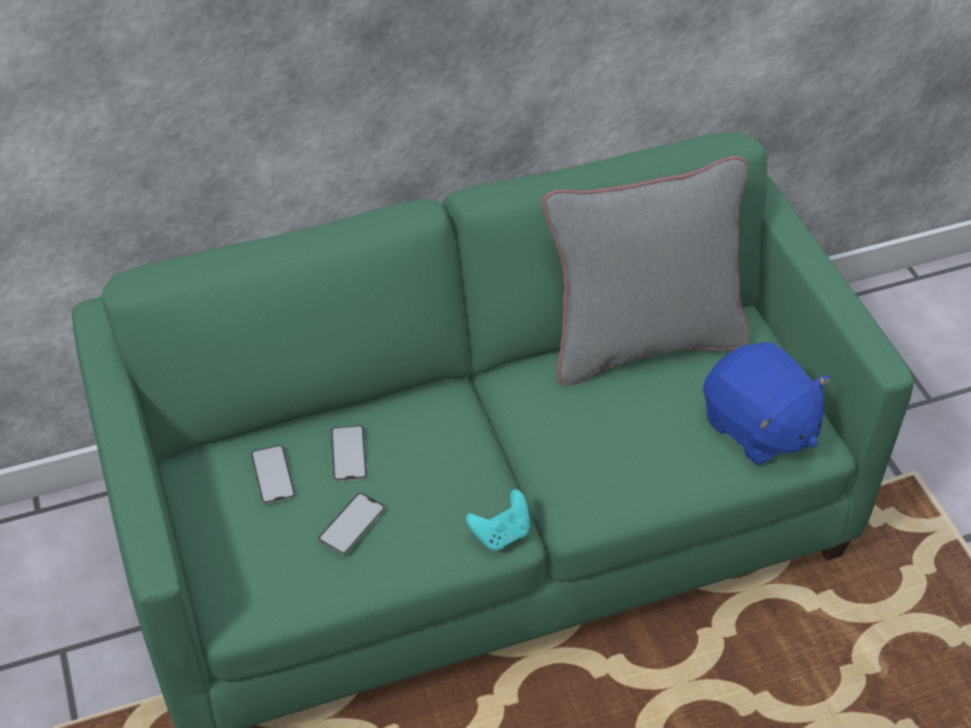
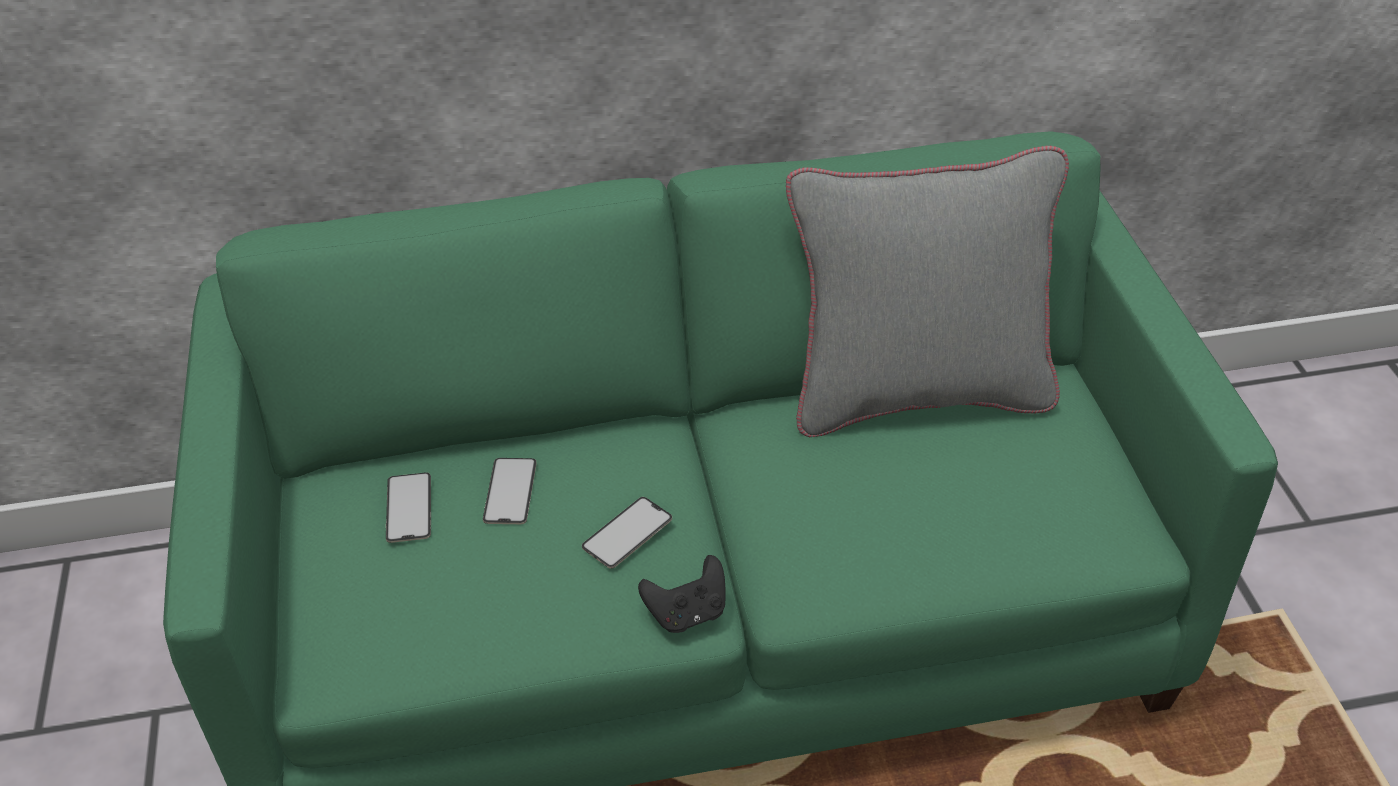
camera: 10 degrees right, 5 degrees down
(352, 523) = (492, 578): phone -> phone (627, 533)
(501, 534) = (687, 613): turquoise game controller -> black game controller
(757, 428) = (1057, 514): blue plush toy -> none

